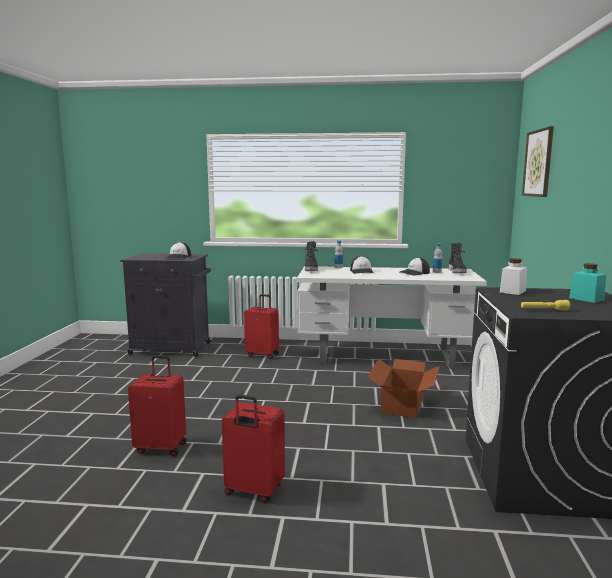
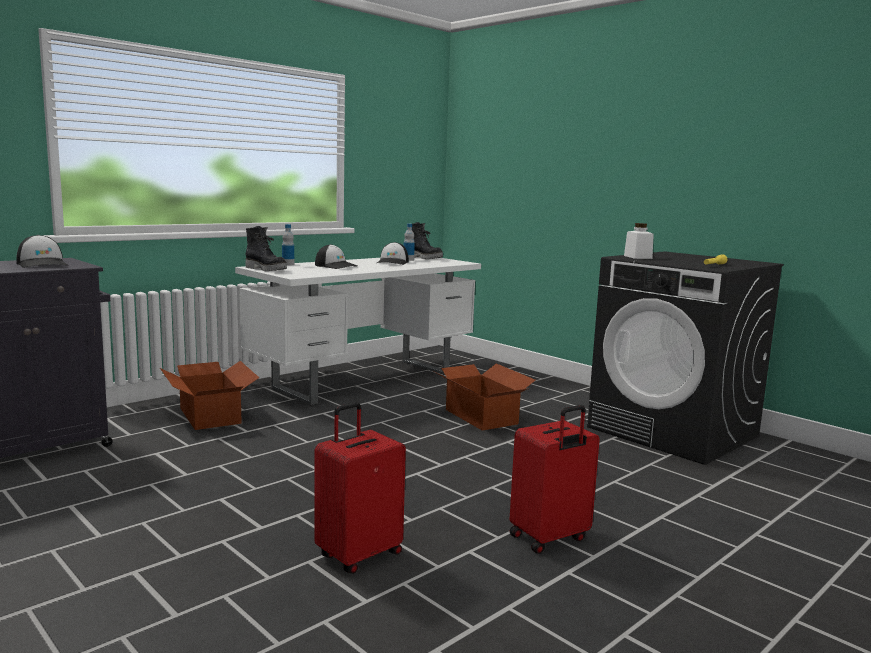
camera: 50 degrees left, 0 degrees up
(263, 354) = (211, 415): red suitcase -> cardboard box
(538, 163) = (505, 129): picture -> none
(586, 299) = (692, 257): turquoise jar -> none

